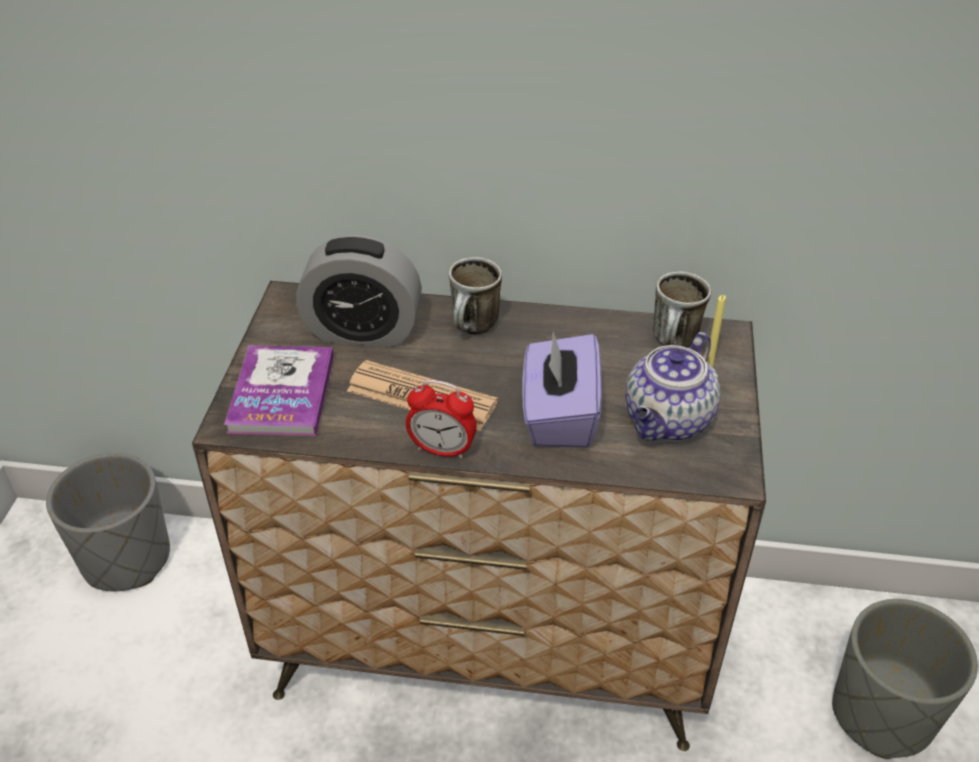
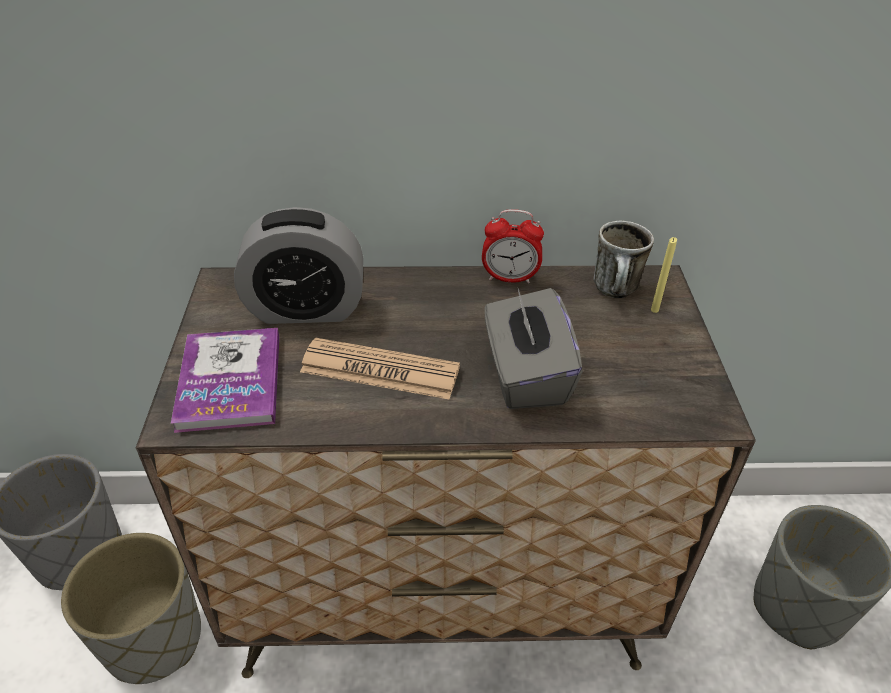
camera: 10 degrees left, 0 degrees up
(191, 649) = (154, 638): none -> grey planter
(442, 449) = (414, 424): alarm clock -> alarm clock (509, 278)
(474, 329) = (418, 296): mug -> none
(559, 416) = (525, 375): purple tissue box -> grey tissue box
(668, 422) = (634, 369): teapot -> none

